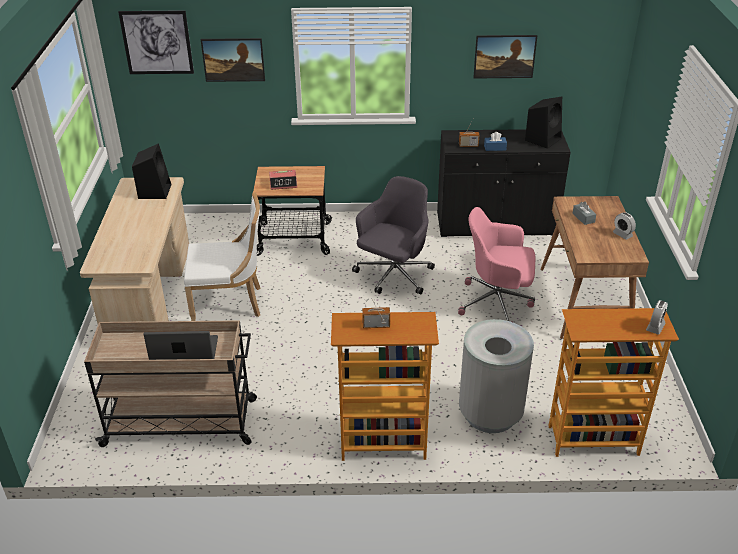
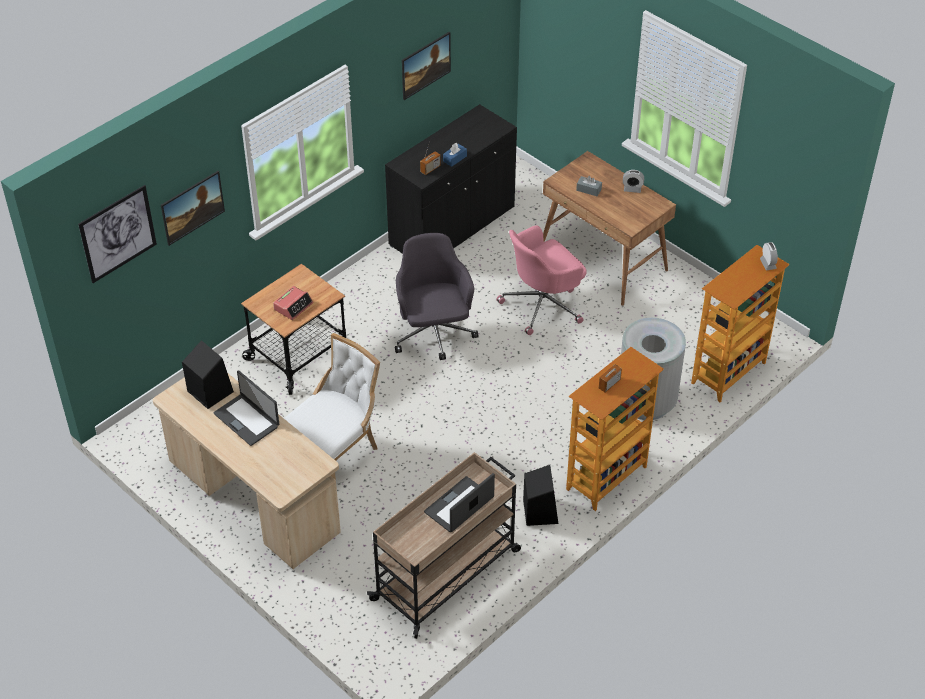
camera: 45 degrees left, 10 degrees up
(147, 216) = (247, 419): none -> laptop
(543, 139) = (480, 125): black speaker -> black speaker (540, 510)

